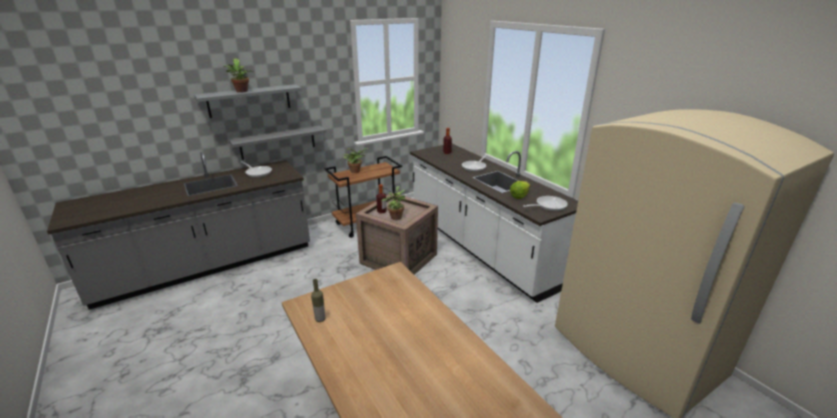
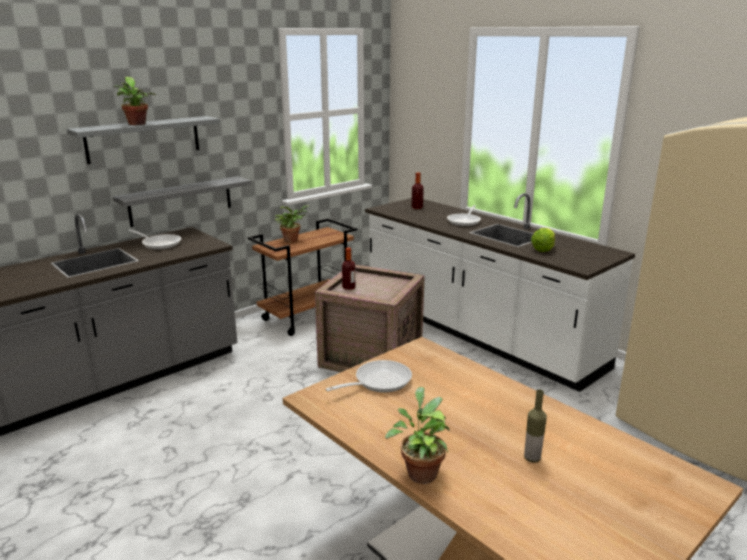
camera: 10 degrees left, 5 degrees down
(320, 319) = (351, 412): bottle -> bottle (532, 458)
(395, 217) = (372, 292): potted plant -> potted plant (420, 471)
(548, 206) = (586, 257): frying pan -> frying pan (378, 381)

